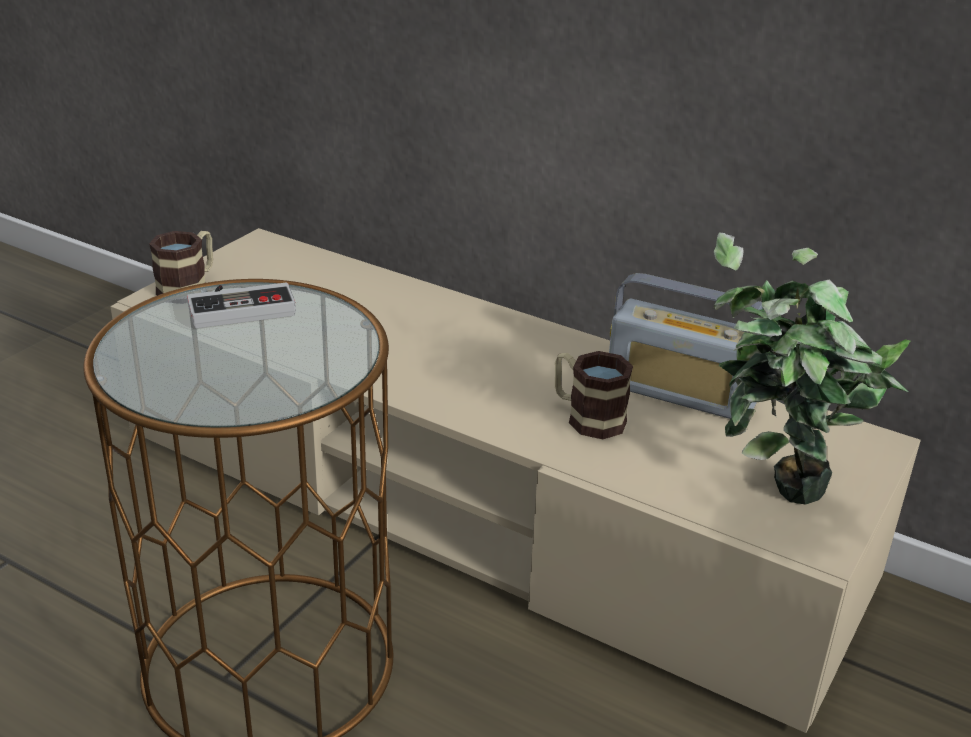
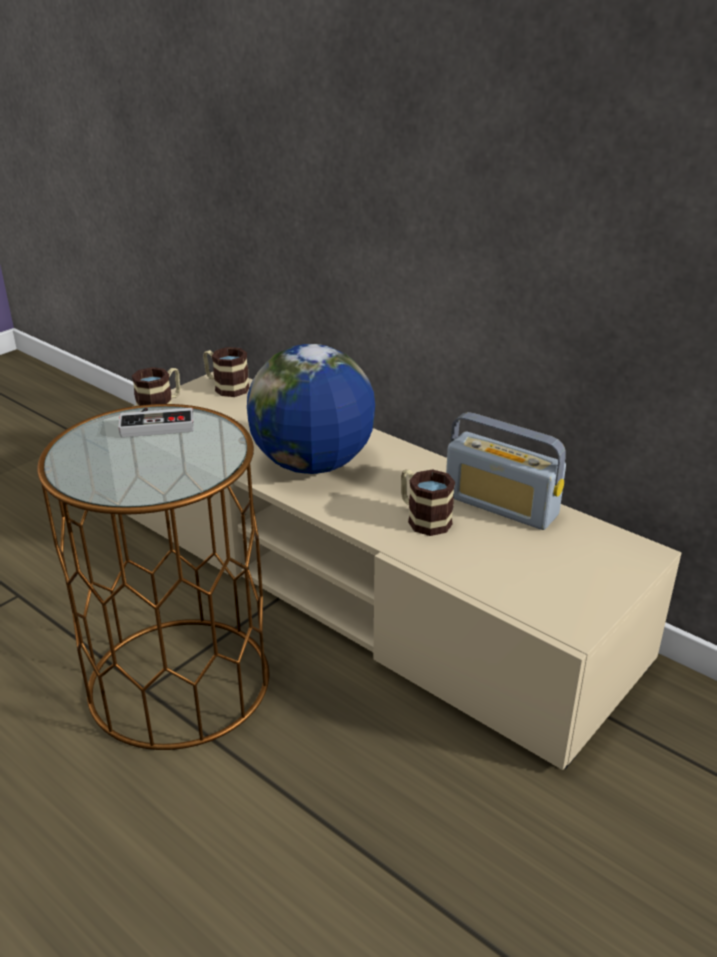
camera: 10 degrees right, 0 degrees up
(271, 255) = (226, 387): none -> mug
(420, 354) = (313, 465): none -> globe
(770, 501) = (544, 590): potted plant -> none

